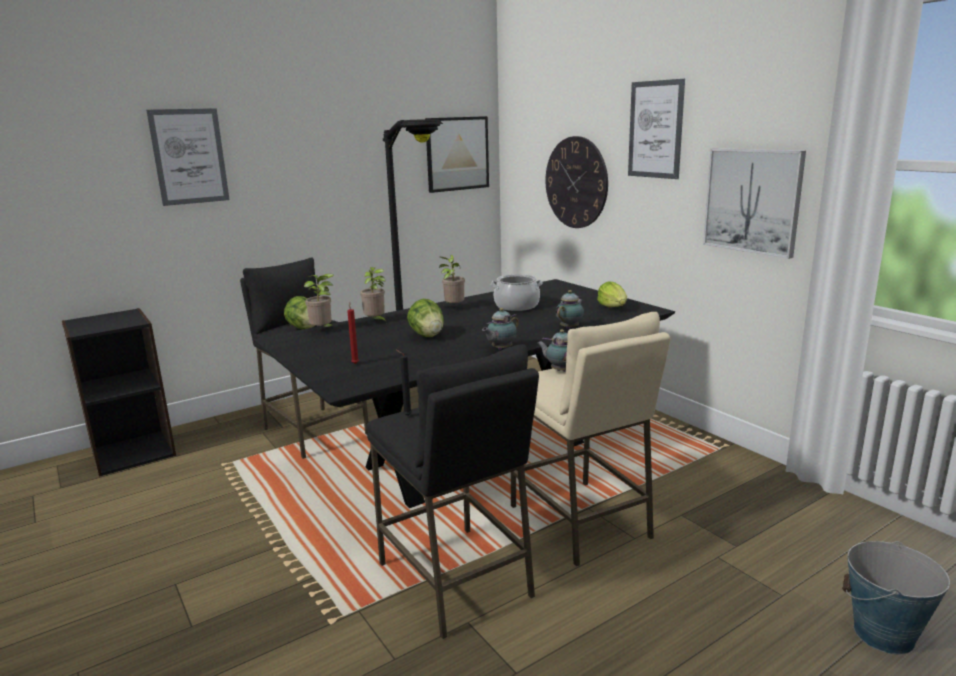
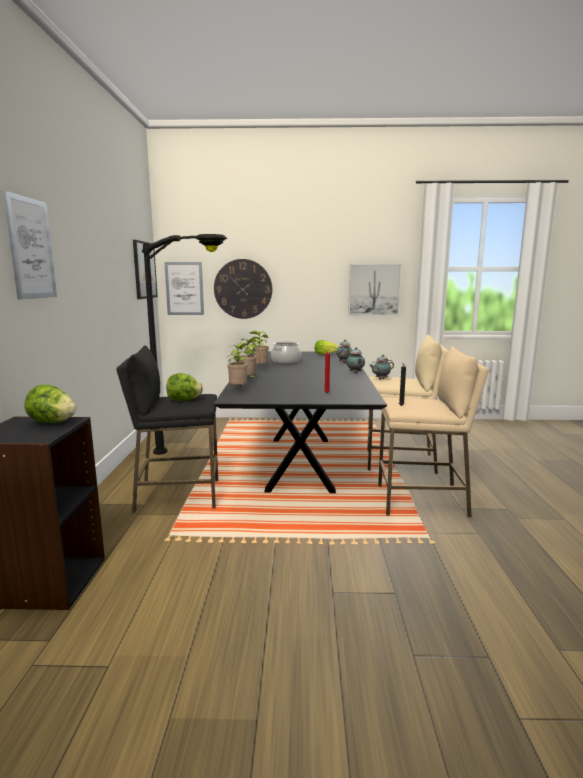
camera: 55 degrees left, 5 degrees down
(427, 335) = (303, 377): lettuce -> lettuce (52, 422)
(456, 579) = (422, 501): black stool -> beige stool
(655, 129) = (308, 254): picture -> picture (184, 288)
(883, 634) = (522, 446): bucket -> none

